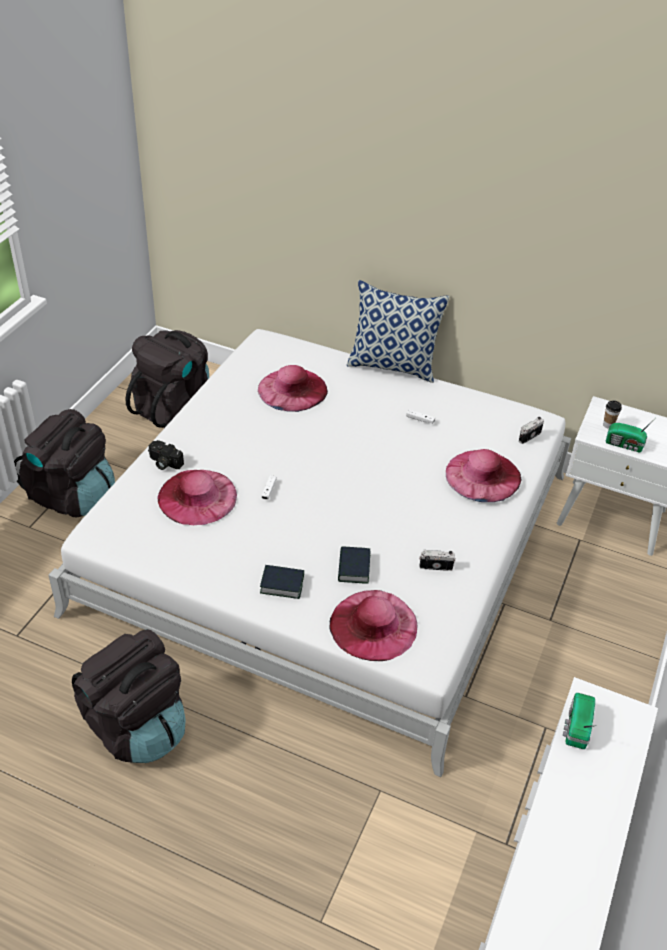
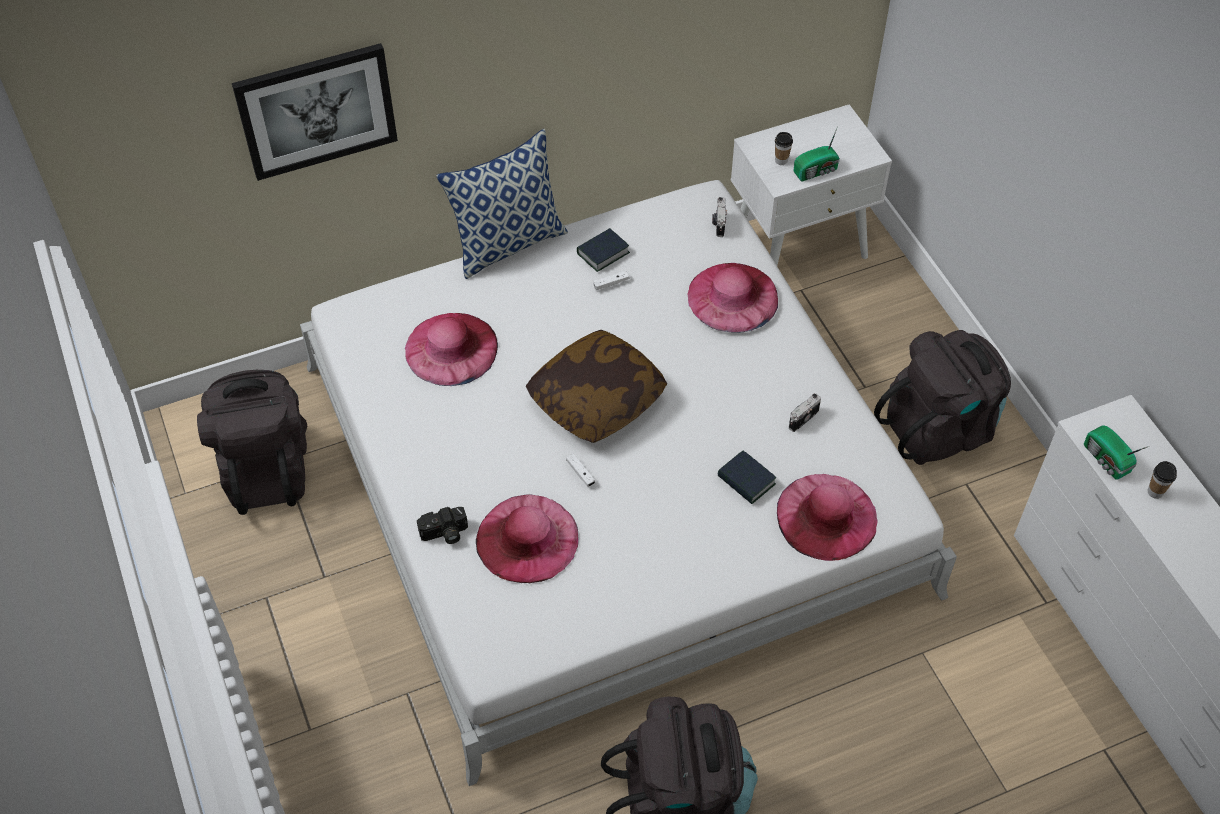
camera: 45 degrees left, 10 degrees up
(72, 496) = (304, 657): black backpack -> black backpack (939, 428)
(282, 584) = (712, 551): book -> book (603, 253)
(298, 185) = (316, 110): none -> picture
(330, 465) = (597, 399): none -> pillow
(586, 777) = (1155, 492): none -> cup

